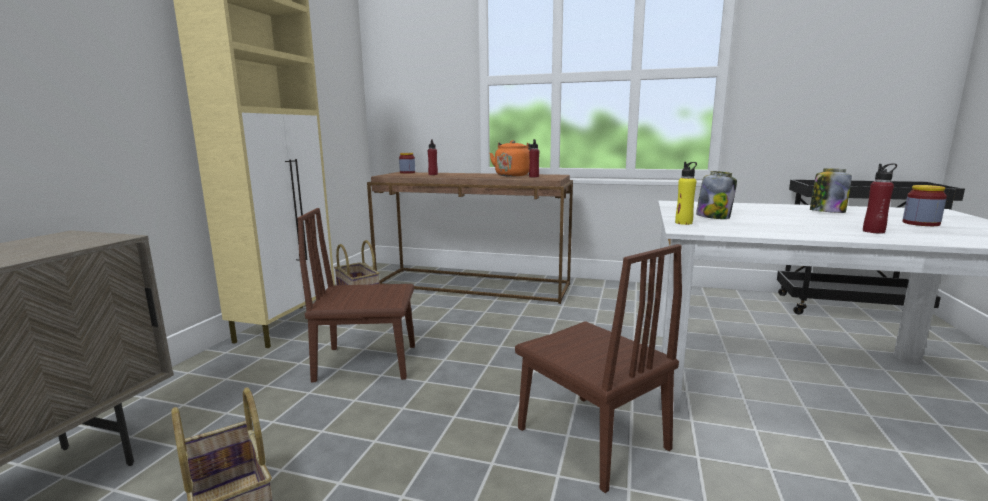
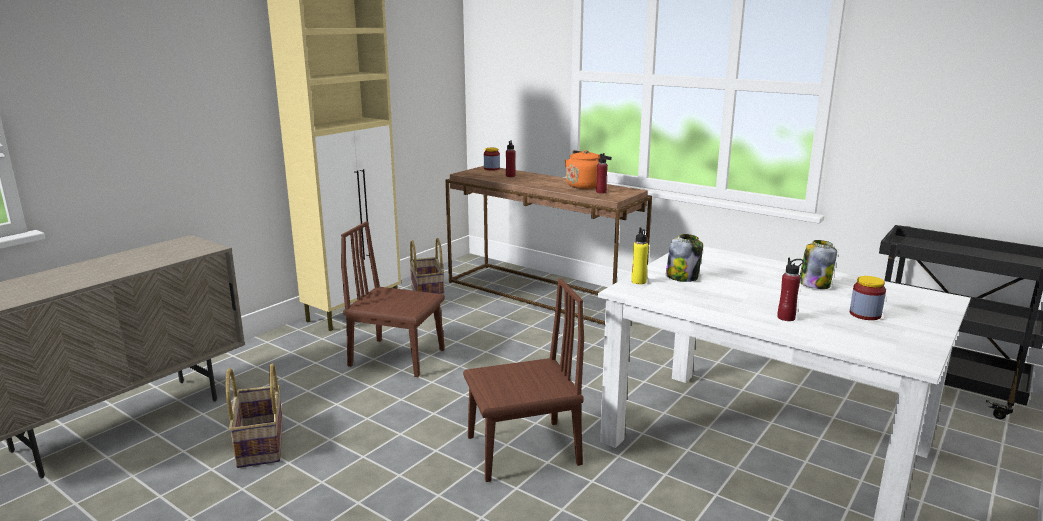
camera: 20 degrees right, 5 degrees up
(591, 438) = (523, 450): brown chair -> brown chair turned 90 degrees counterclockwise

